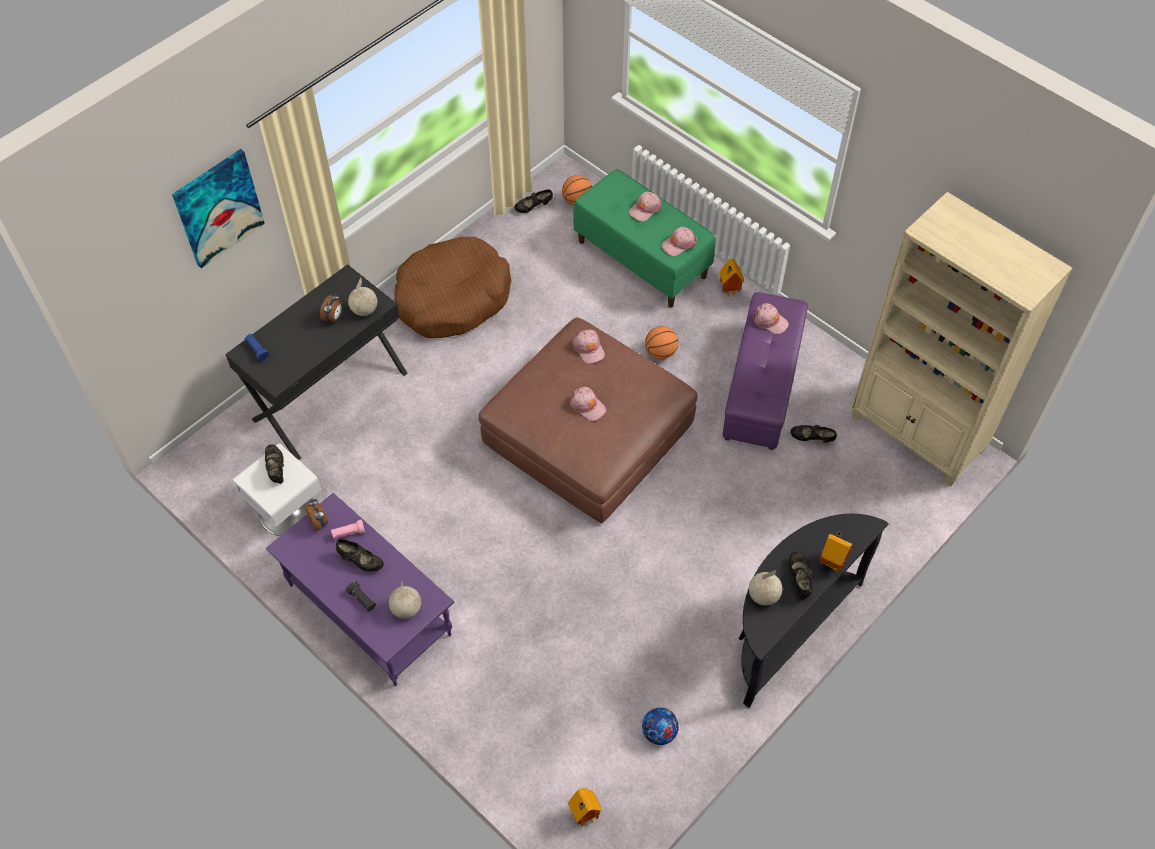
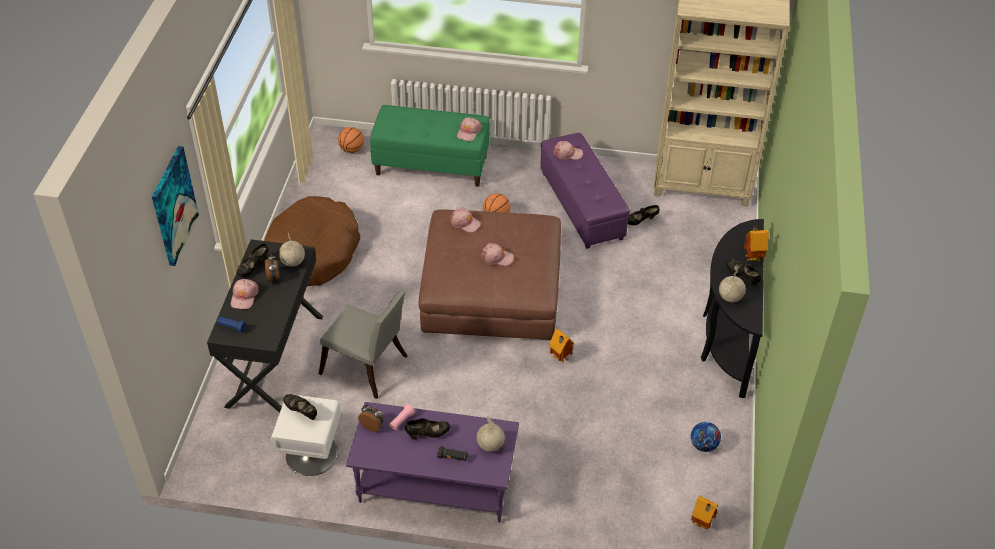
camera: 35 degrees left, 10 degrees down
(404, 452) = (367, 368): none -> grey chair
(533, 207) = (322, 167): black shoe -> black shoe (253, 267)
(645, 209) = (425, 121): pink cap -> pink cap (244, 296)
(728, 291) = (508, 159): toy house -> toy house (560, 358)

